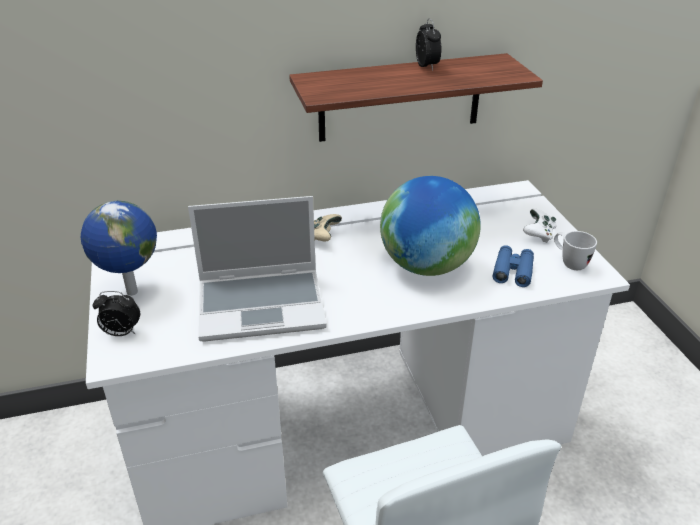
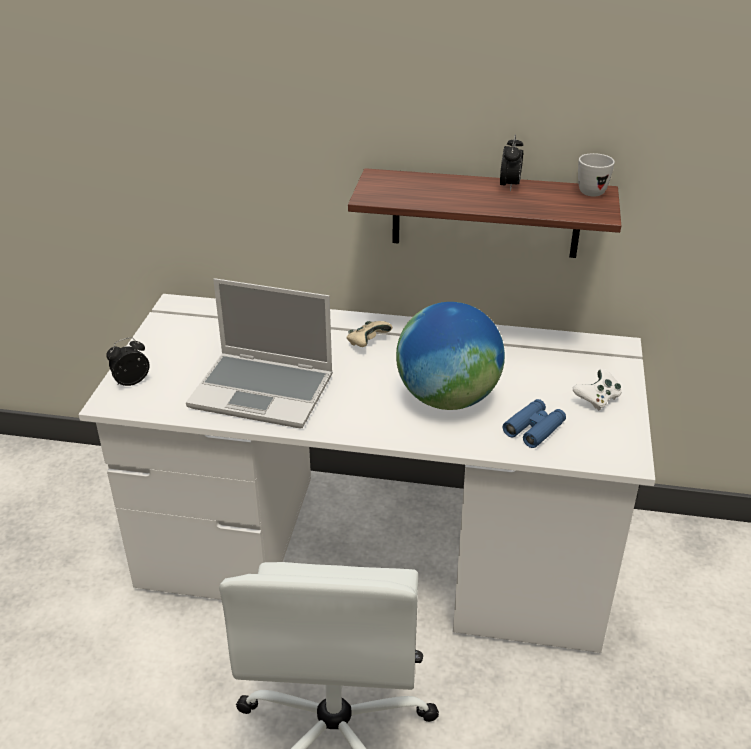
camera: 25 degrees right, 0 degrees up
(121, 333) = (131, 381): alarm clock -> alarm clock turned 120 degrees clockwise
(130, 292) = (162, 348): globe -> none
(569, 263) = (605, 438): white mug -> white mug (588, 190)

